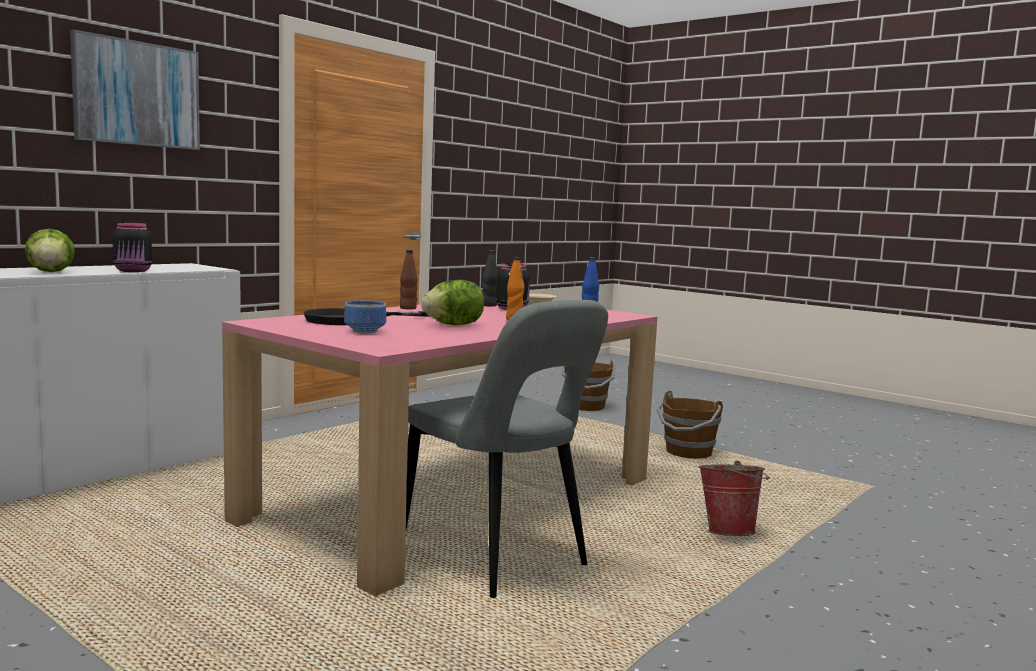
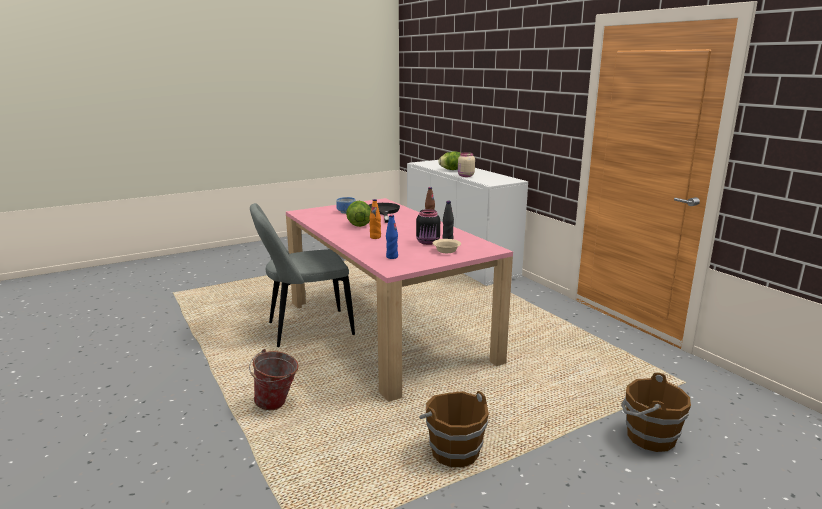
camera: 110 degrees right, 10 degrees up
(133, 271) = (465, 176): black jar -> beige jar
(137, 94) = (519, 84): picture -> none

